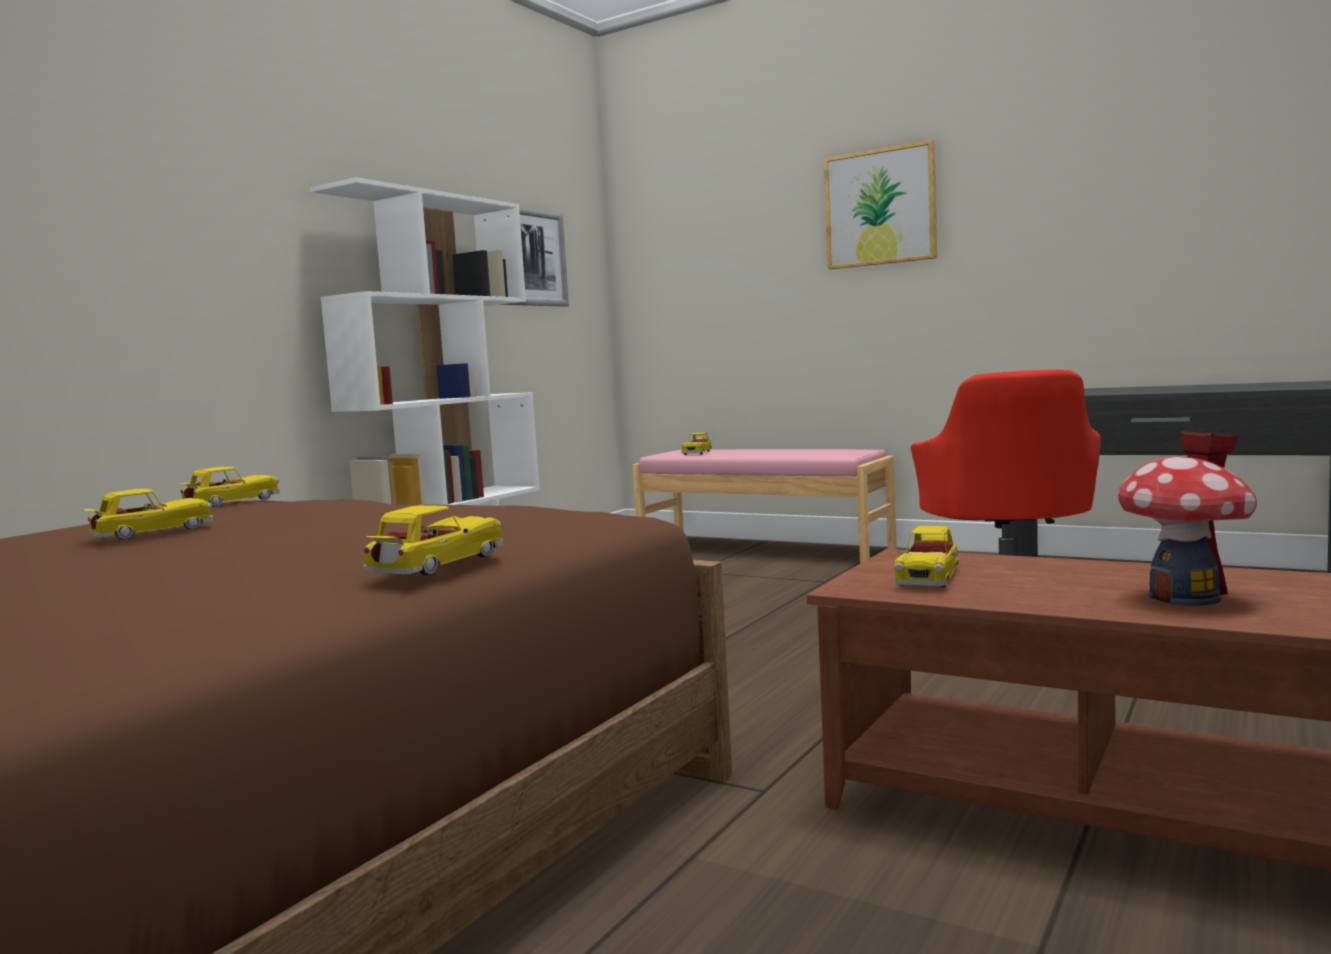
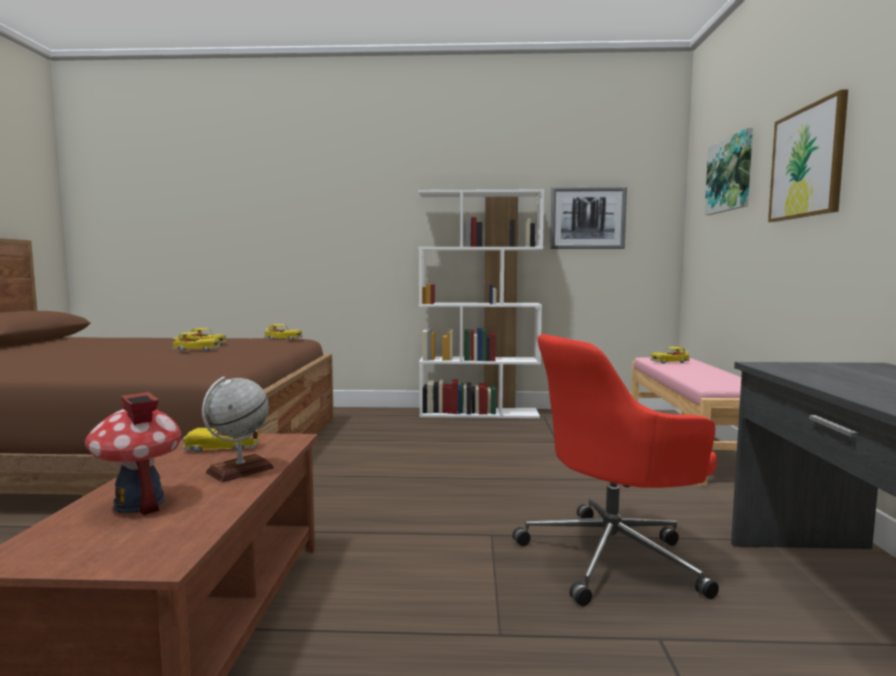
camera: 60 degrees right, 0 degrees up
(435, 565) = (87, 370): toy car -> toy car (196, 349)
(727, 212) = (730, 175): none -> picture
(1052, 569) = (240, 470): none -> globe

